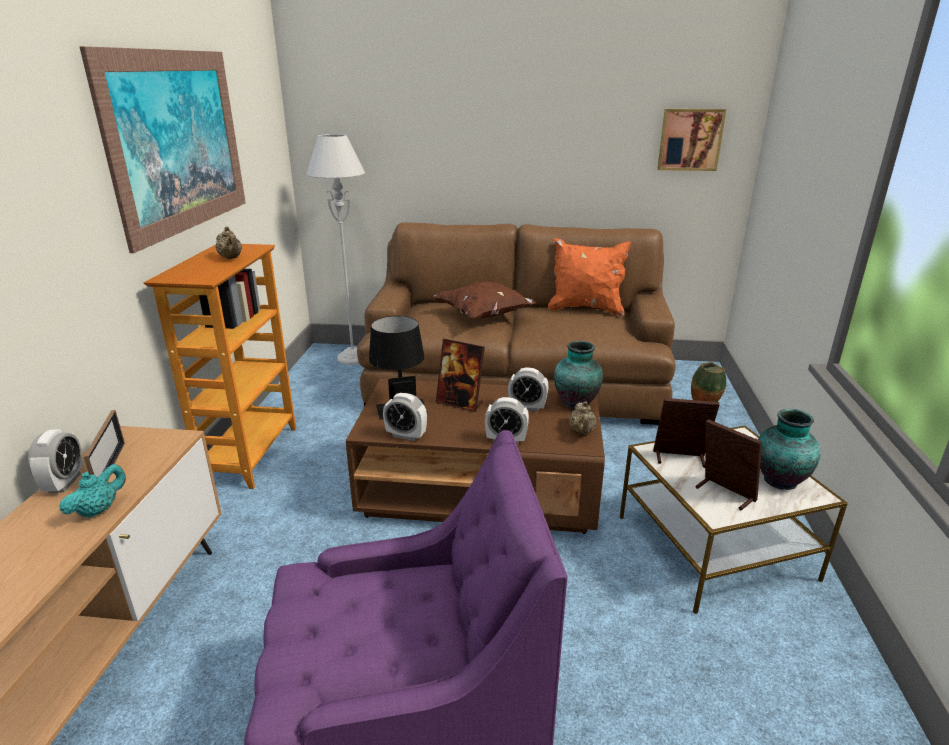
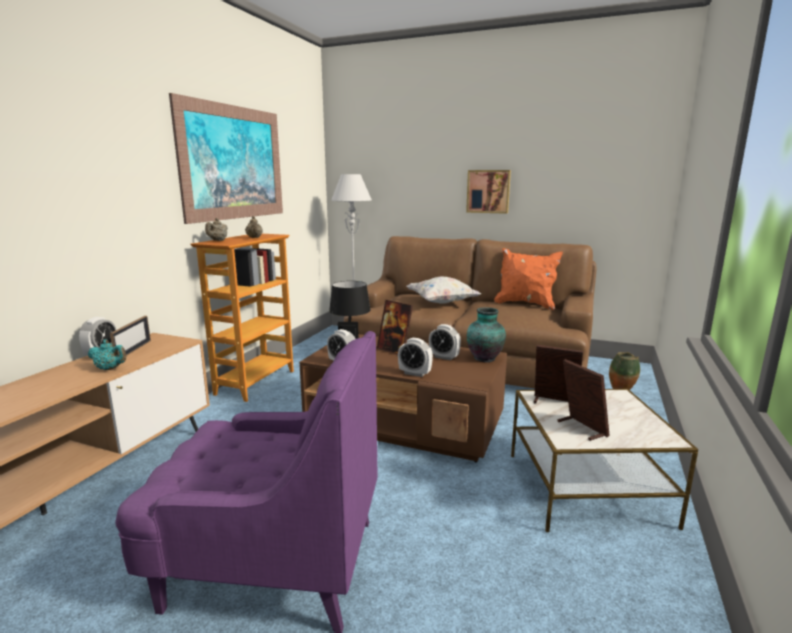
camera: 15 degrees right, 10 degrees down
(99, 510) = (110, 369): turquoise teapot -> turquoise teapot turned 60 degrees clockwise
(484, 316) = (442, 303): brown pillow -> white pillow
(582, 432) = (478, 375): beige teapot -> beige teapot (218, 240)
(690, 139) = (618, 176): picture -> picture (488, 191)
(778, 481) = (638, 426): vase -> none

